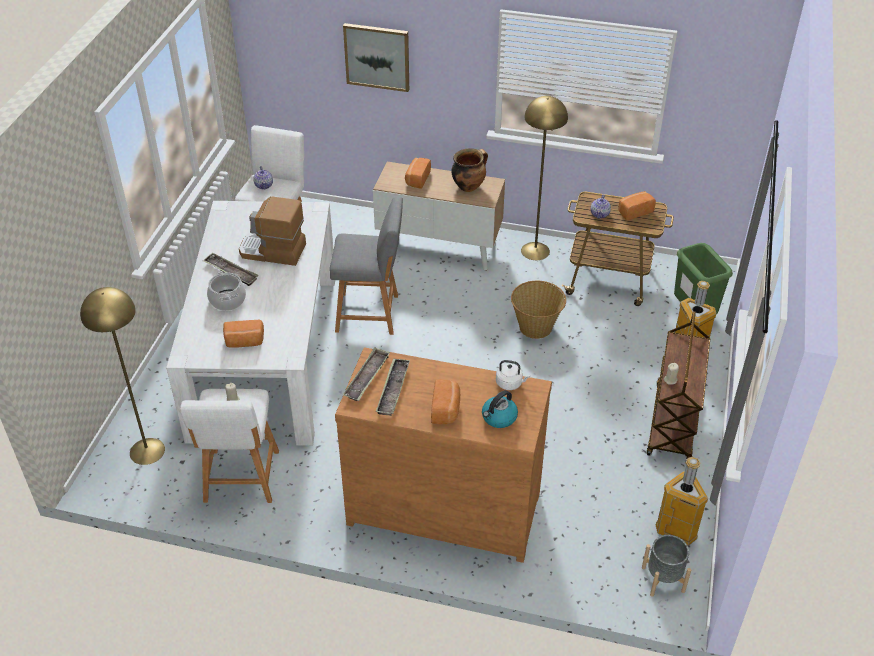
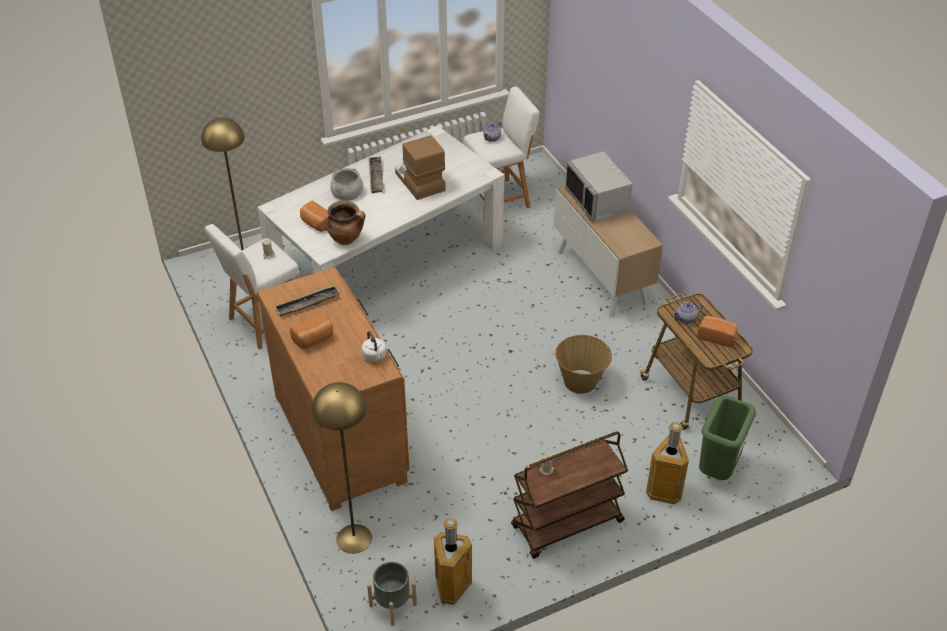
camera: 50 degrees right, 0 degrees up
(367, 377) = (306, 285): tray -> none
(371, 313) = (486, 286): grey stool -> none
(377, 56) = (620, 76): picture -> none
(417, 179) = (598, 201): bread -> grey microwave
(468, 186) = (626, 231): cooking pot -> cooking pot (347, 239)
(499, 418) = (333, 369): kettle -> none
(535, 251) = (669, 331): yellow floor lamp -> yellow floor lamp (354, 538)

